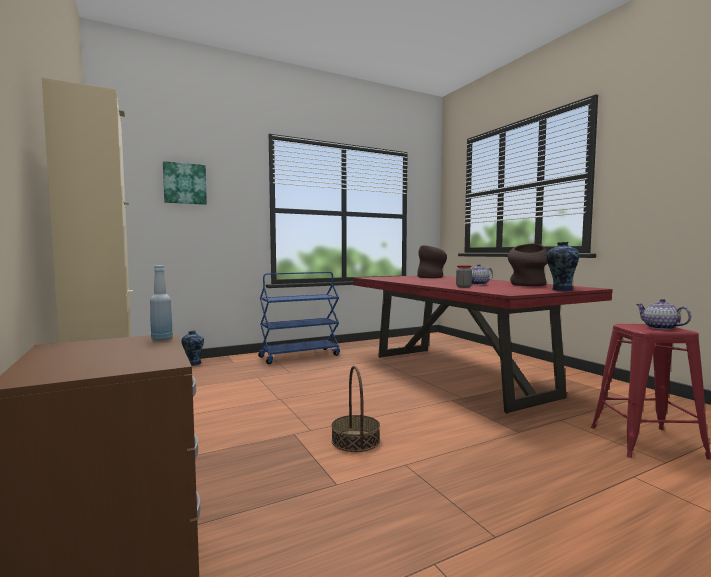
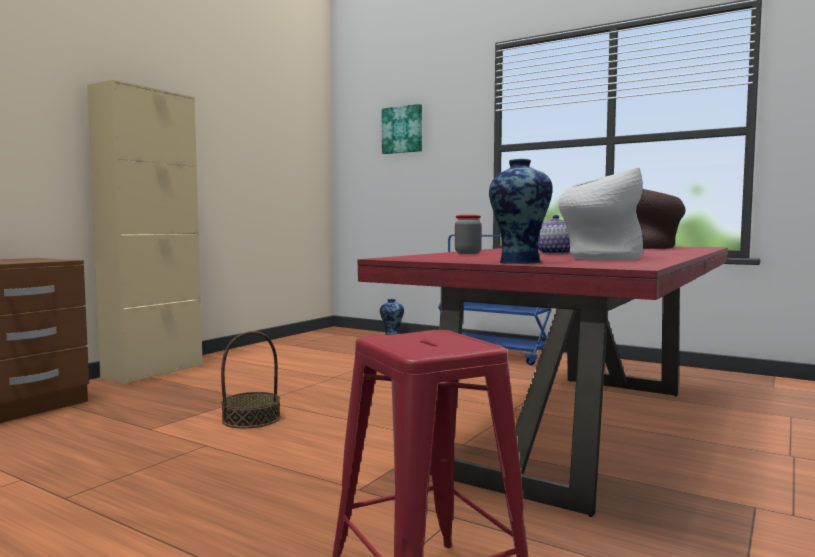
camera: 60 degrees right, 0 degrees up
(162, 339) = (54, 260): blue bottle -> none
(527, 285) = (597, 258): brown vase -> white vase
(660, 328) = (427, 343): teapot -> none

